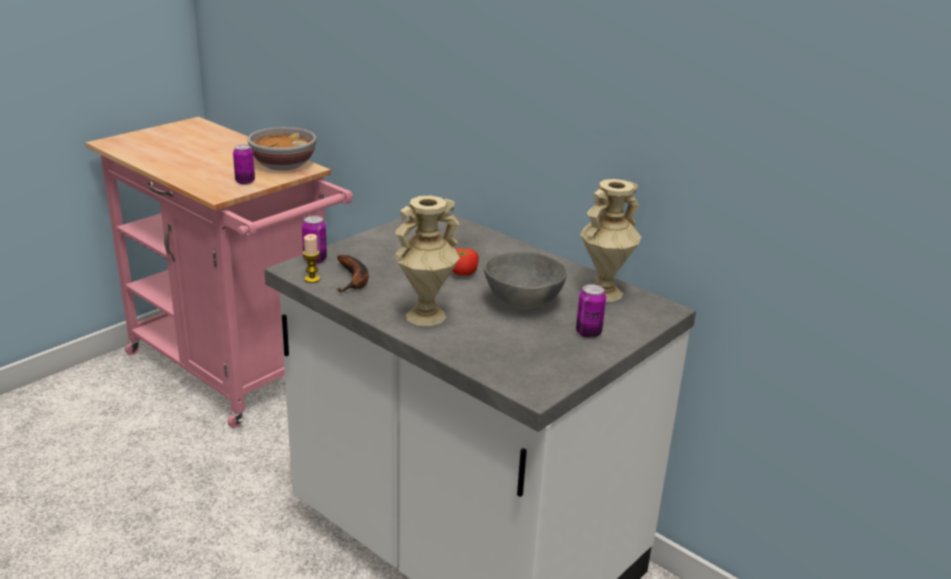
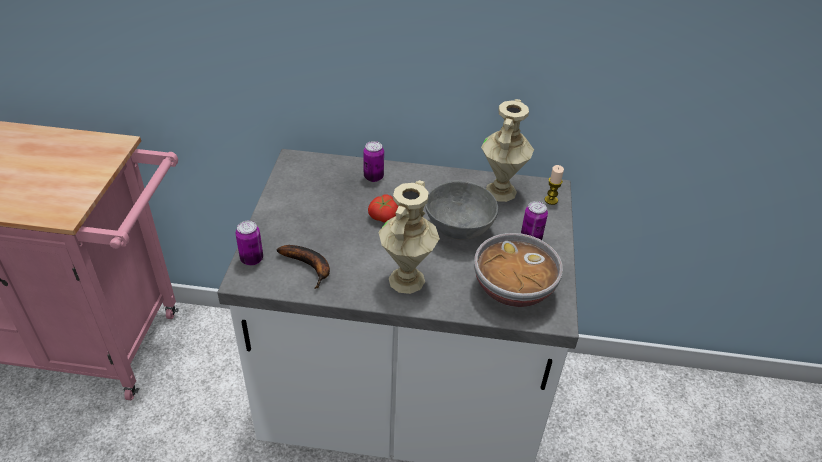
camera: 35 degrees left, 15 degrees up
(245, 181) = (72, 186): can -> can (373, 177)
(282, 165) = (87, 148): bowl -> bowl (513, 289)
(312, 279) = (274, 284): candle -> candle (551, 200)

